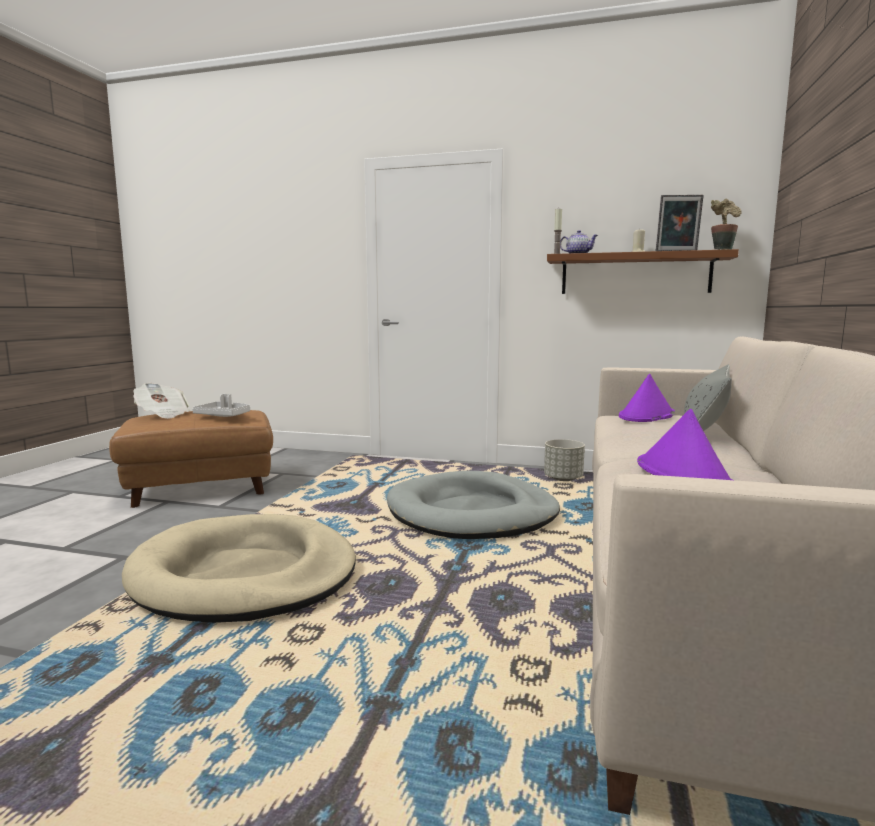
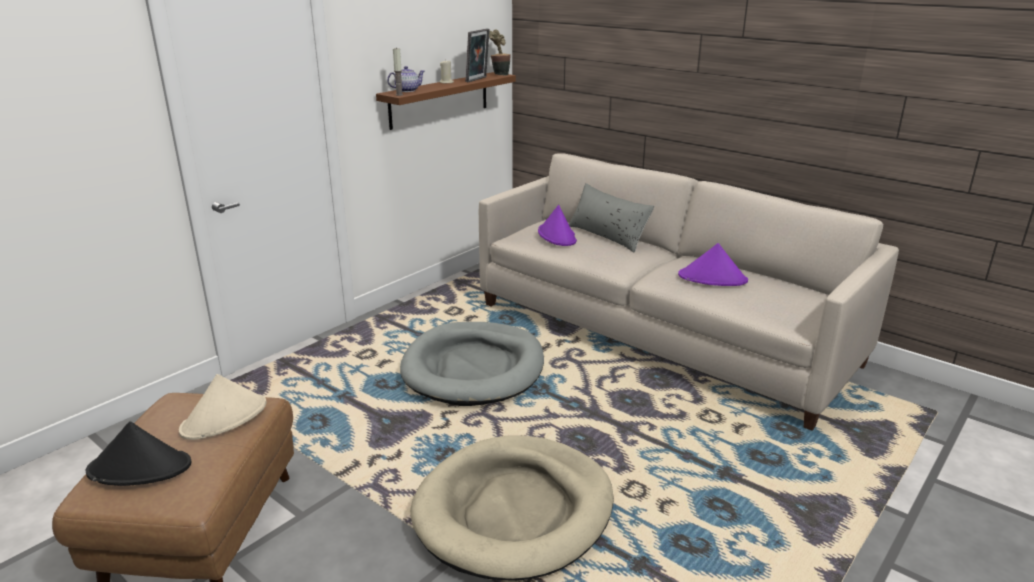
camera: 65 degrees left, 15 degrees up
(163, 414) = (140, 468): newspaper -> black hat
(224, 416) = (224, 417): grey tray -> beige hat
(563, 479) = (436, 305): grey planter -> none

